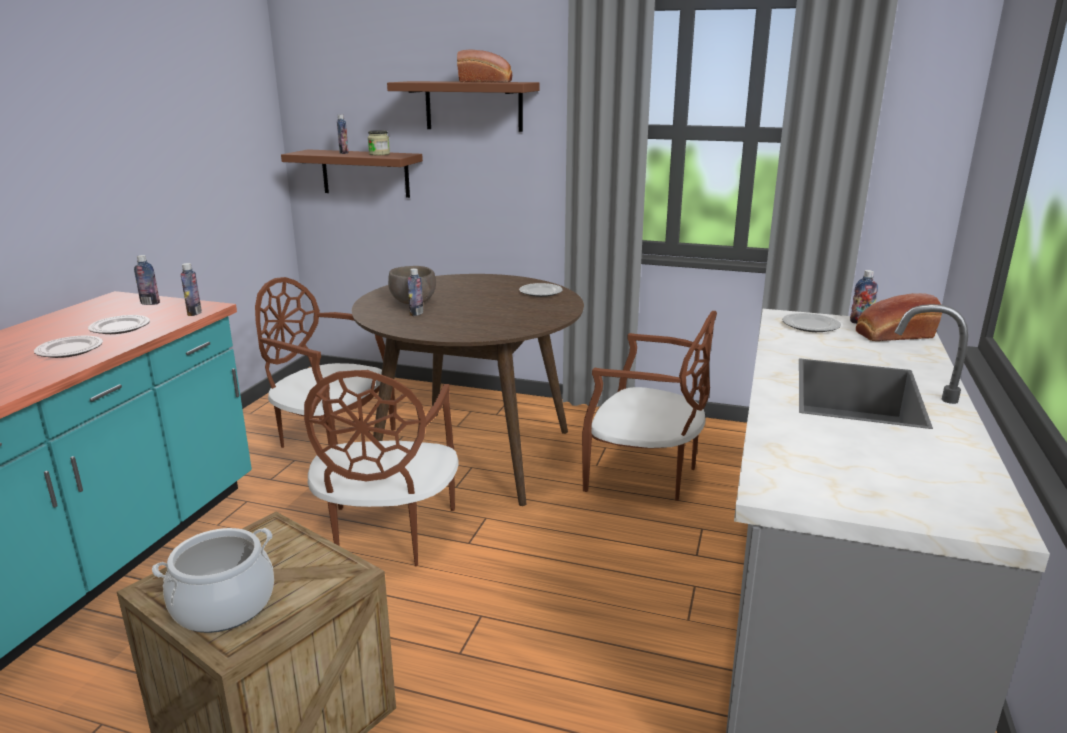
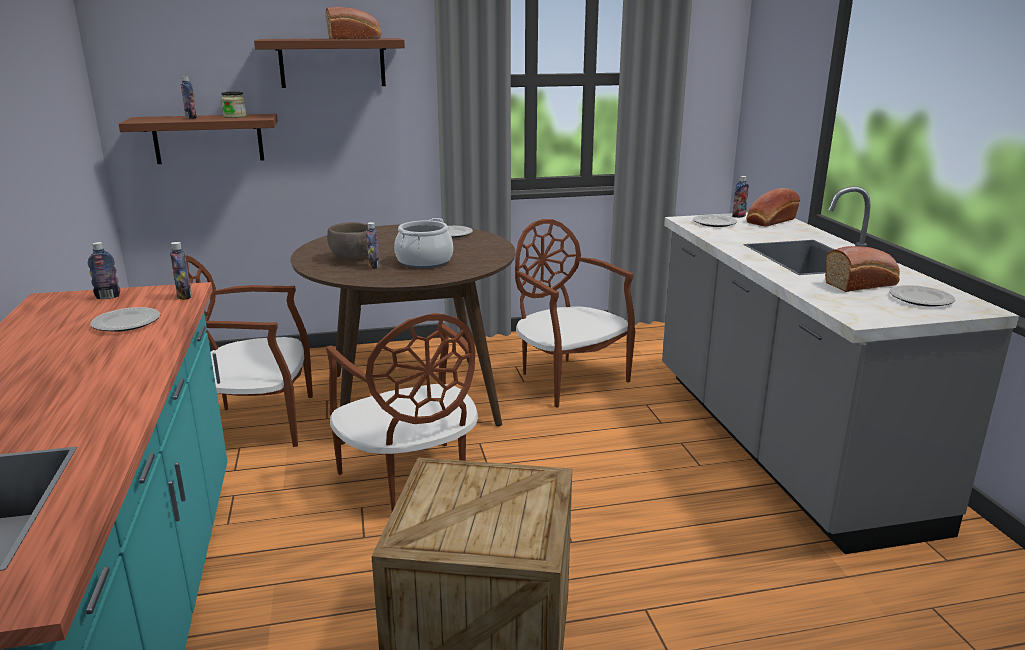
camera: 30 degrees left, 0 degrees up
(70, 350) = (114, 351): plate -> plate (920, 299)
(224, 605) = (485, 531): cooking pot -> cooking pot (424, 261)
(645, 475) = (568, 379): brown chair -> brown chair turned 120 degrees counterclockwise
(868, 444) = (862, 284): none -> bread

